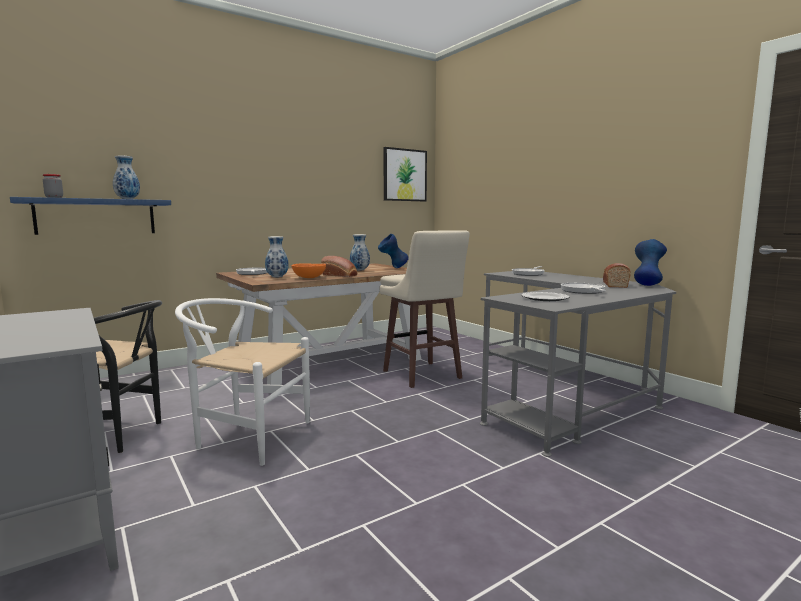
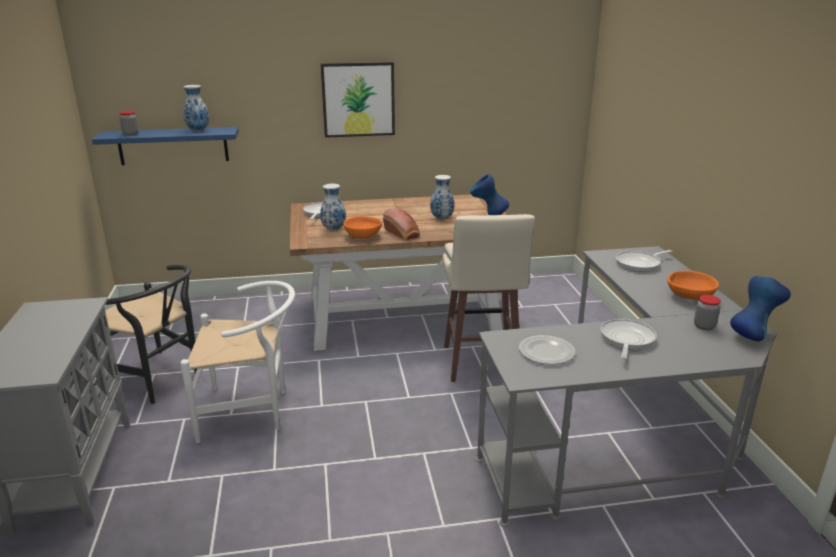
camera: 25 degrees right, 15 degrees up
(245, 436) = (251, 411): white chair -> white chair turned 135 degrees clockwise
(404, 175) = (544, 75): picture -> picture (358, 99)
(583, 279) = (689, 297): none -> orange bowl
(614, 285) = (704, 326): bread -> jar

